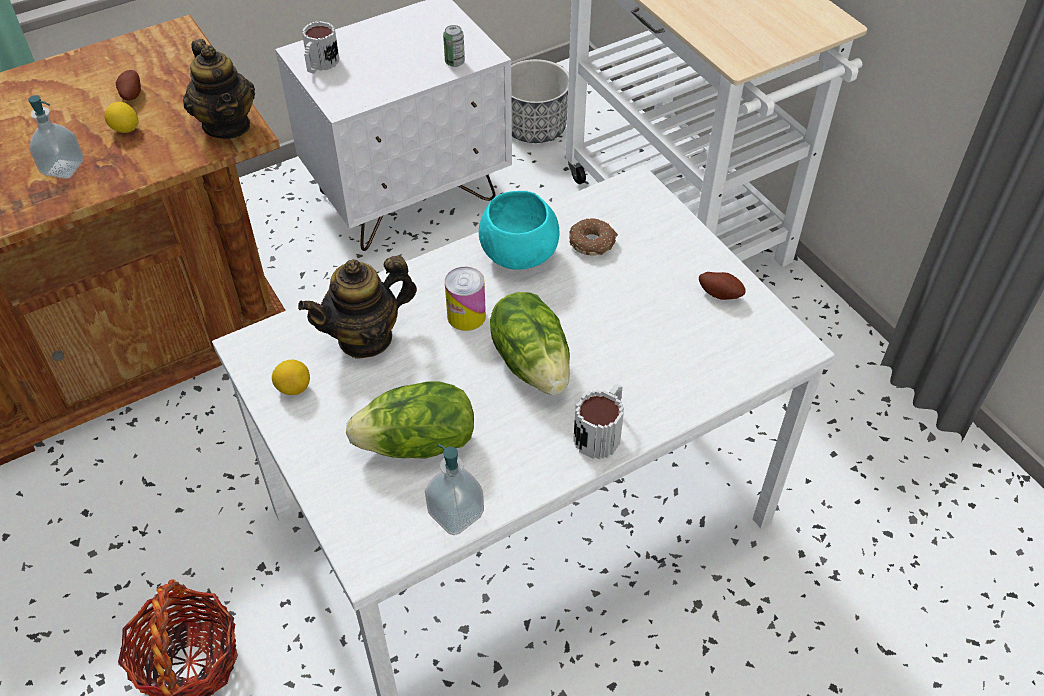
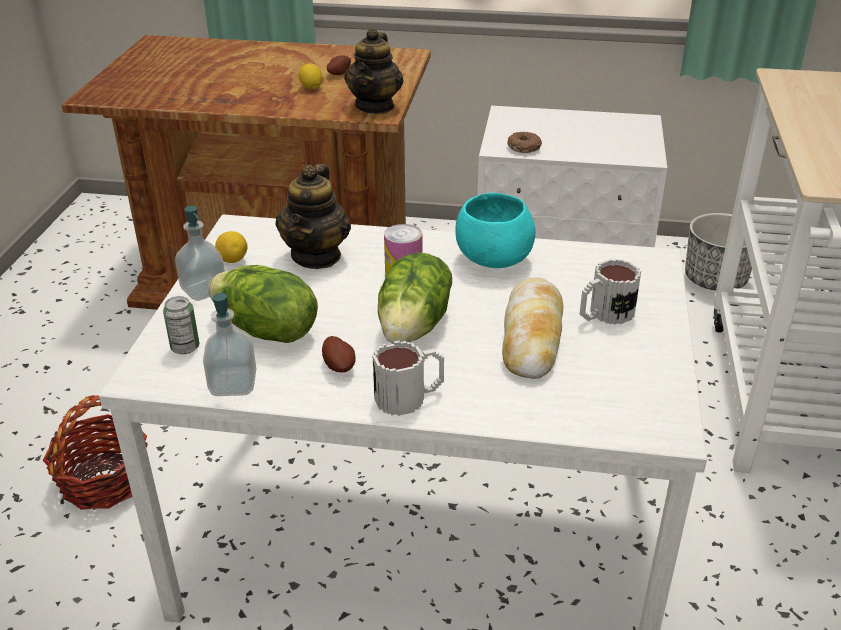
camera: 40 degrees right, 15 degrees down
(63, 168) = (251, 93): soap dispenser -> soap dispenser (204, 290)
(320, 65) = (511, 123): mug -> mug (604, 314)
(365, 337) = (316, 256): teapot -> teapot turned 90 degrees counterclockwise
(454, 62) = (617, 154): can -> can (185, 347)
(593, 243) = (566, 278): donut -> donut (524, 148)
(627, 318) = (531, 337): none -> bread
(720, 293) = (641, 360): potato -> potato (339, 366)

